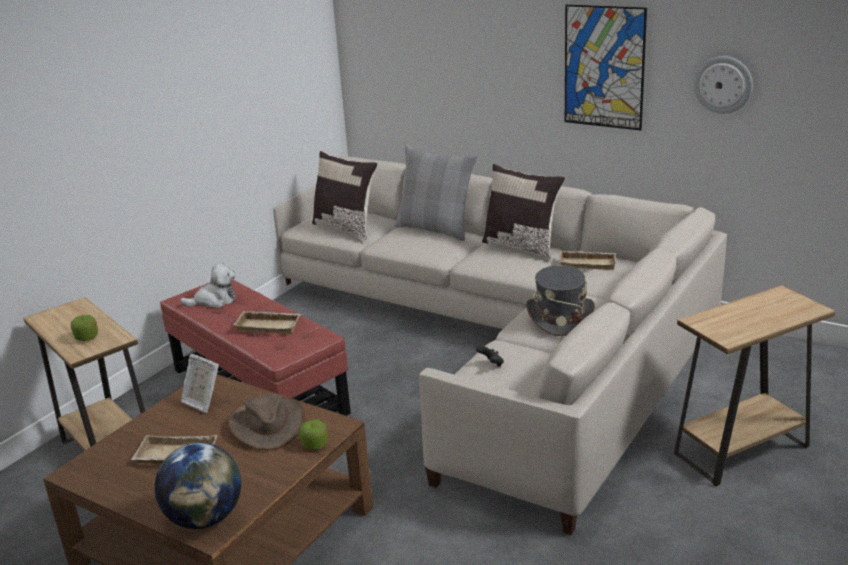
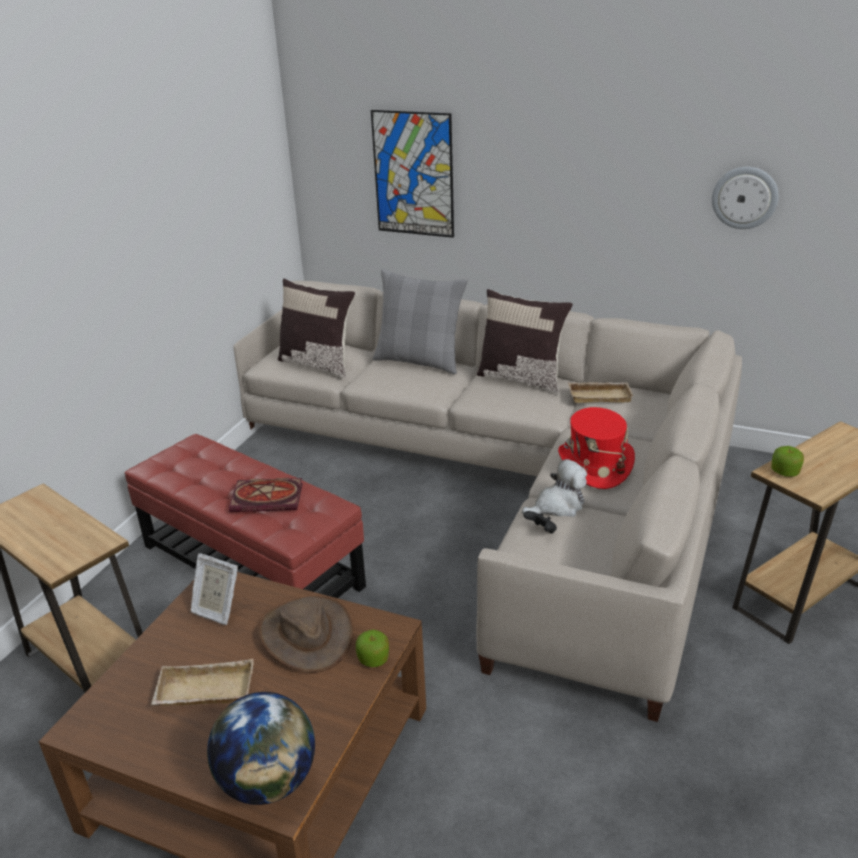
camera: 10 degrees left, 5 degrees up
(86, 338) = (61, 543): apple -> apple (785, 472)
(214, 301) = (192, 467): plush toy -> plush toy (557, 506)
(269, 325) = (269, 497): beige tray -> book
(559, 317) = (594, 465): grey hat -> red hat
(604, 67) = (609, 179): picture -> picture (413, 174)

